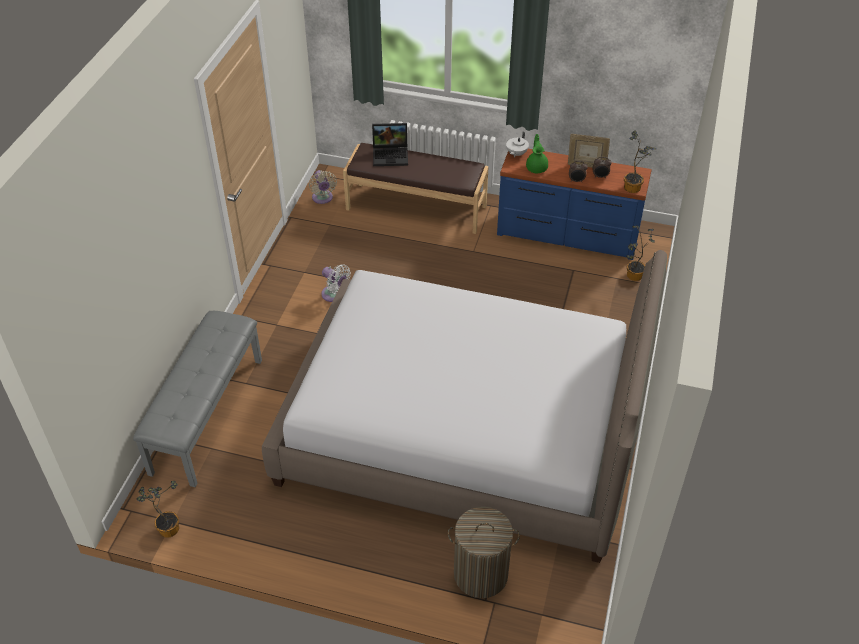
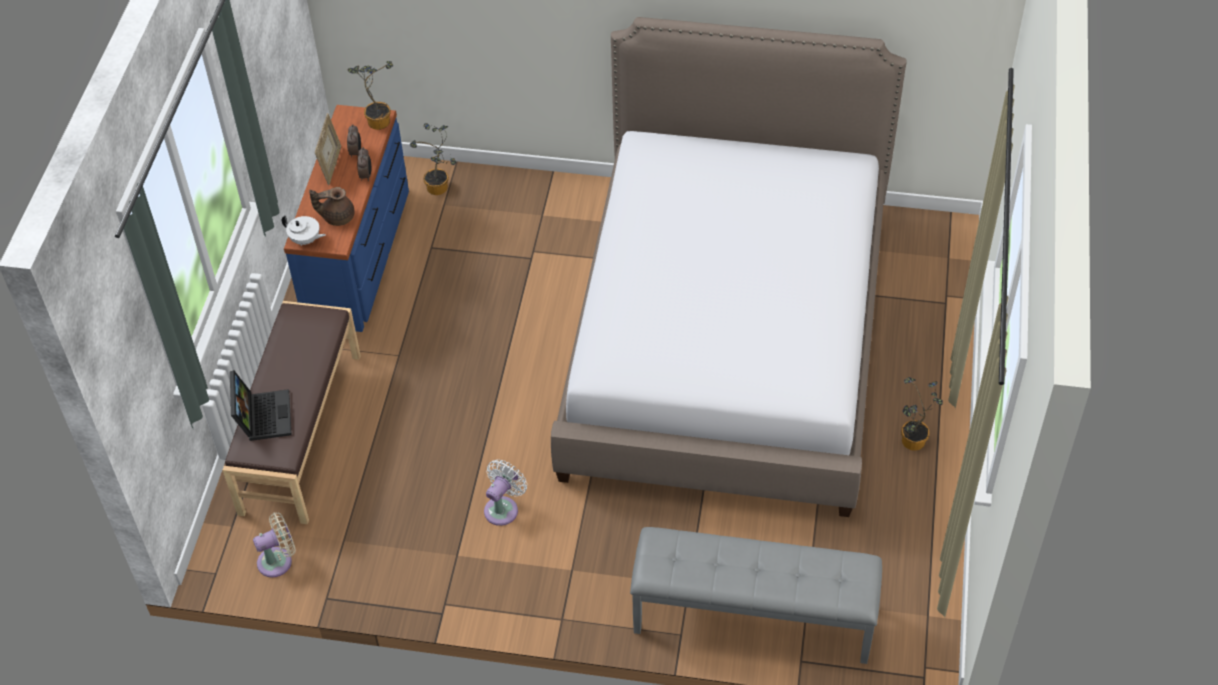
camera: 95 degrees left, 5 degrees up
(167, 527) = (937, 619): potted plant -> potted plant (911, 443)
(480, 574) = (916, 309): laundry basket -> none
(537, 167) = (337, 216): green teapot -> brown teapot

